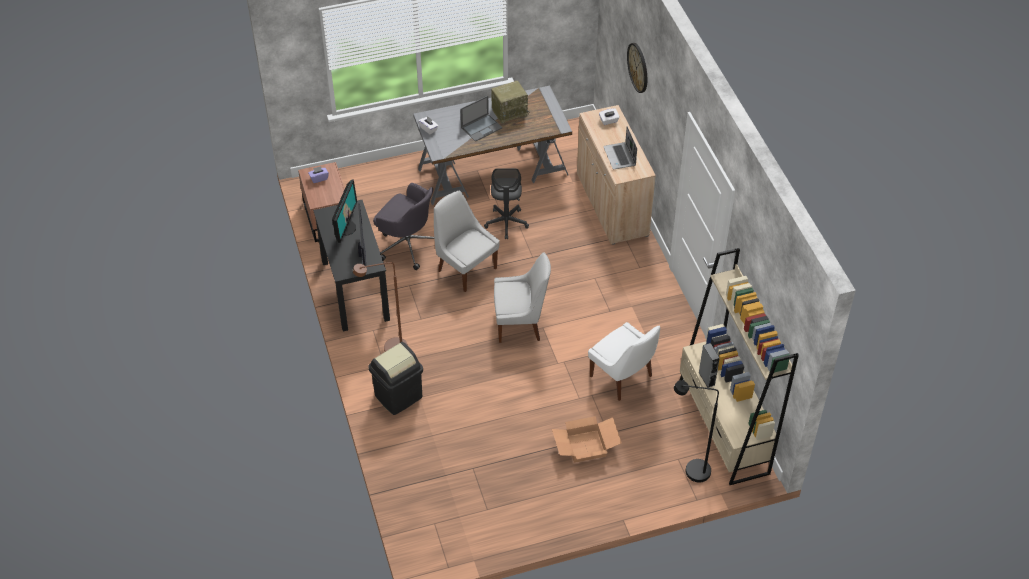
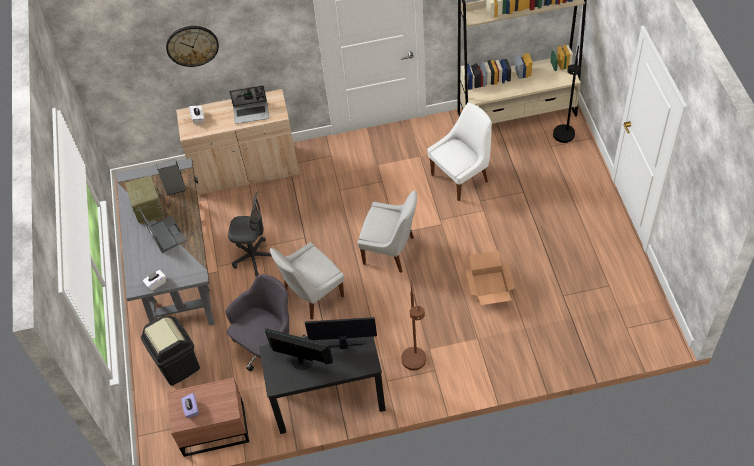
camera: 80 degrees left, 5 degrees up
(398, 396) = (475, 357): black trash can -> black trash can (177, 365)
(520, 324) = (391, 251): white chair -> white chair turned 105 degrees clockwise
(585, 447) = (538, 209): cardboard box -> cardboard box (490, 287)
(706, 378) = (506, 92): grey speaker -> grey speaker (175, 190)

